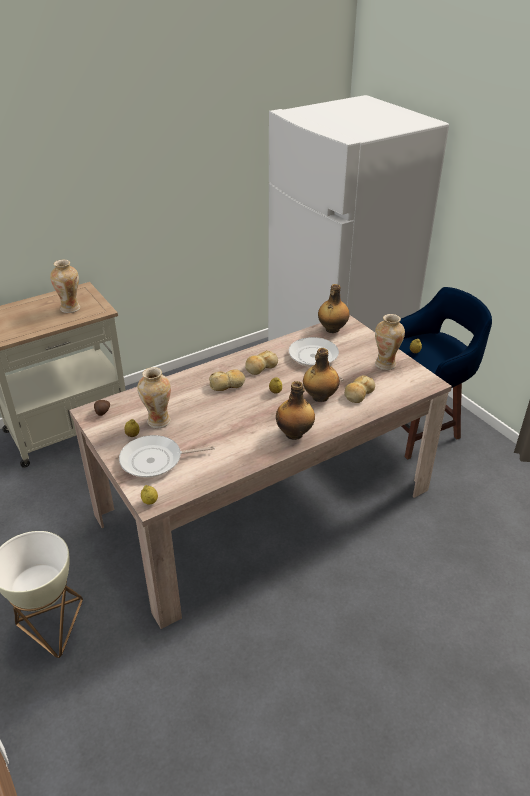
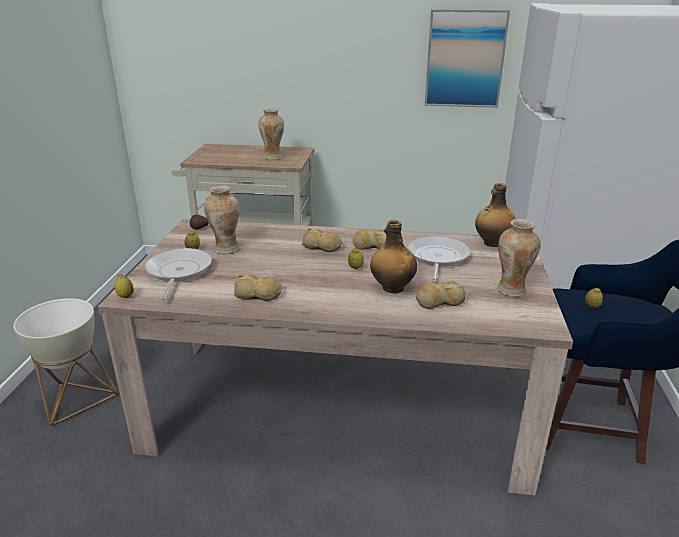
camera: 40 degrees right, 10 degrees down
(155, 460) = (178, 272): frying pan -> frying pan turned 60 degrees clockwise
(212, 163) = (465, 59): none -> picture
(244, 448) = (258, 295): none -> bread
(295, 434) = (320, 305): bottle -> none

